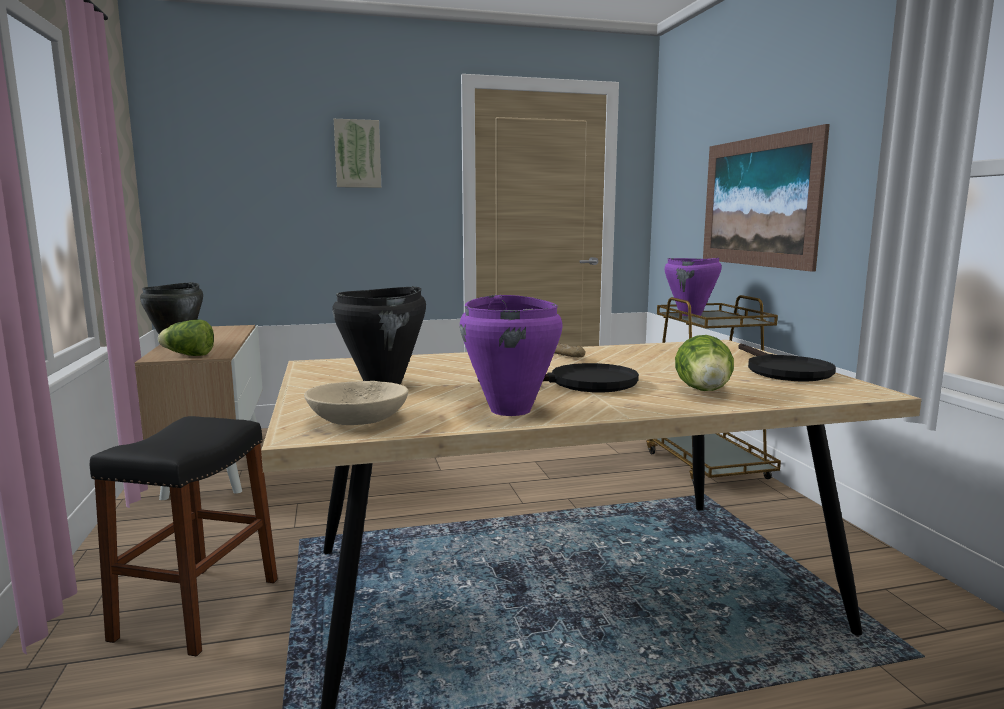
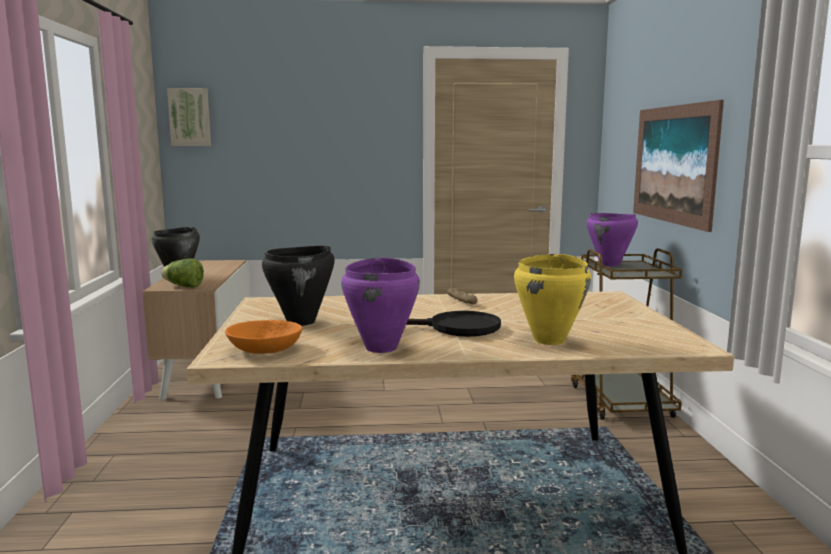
camera: 10 degrees right, 0 degrees up
(198, 608) = (168, 483): black stool -> none
(357, 154) = (333, 117): picture -> picture (190, 117)
(358, 420) = (264, 349): beige bowl -> orange bowl
(705, 392) = (550, 340): lettuce -> yellow cooking pot
(782, 370) = (638, 324): black frying pan -> none

